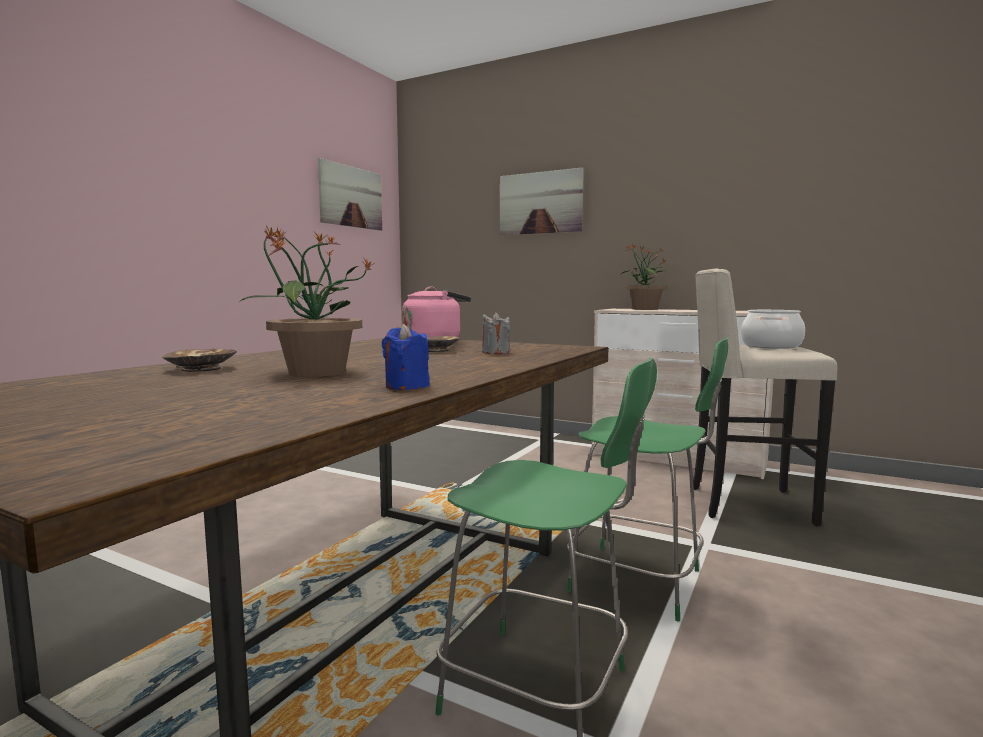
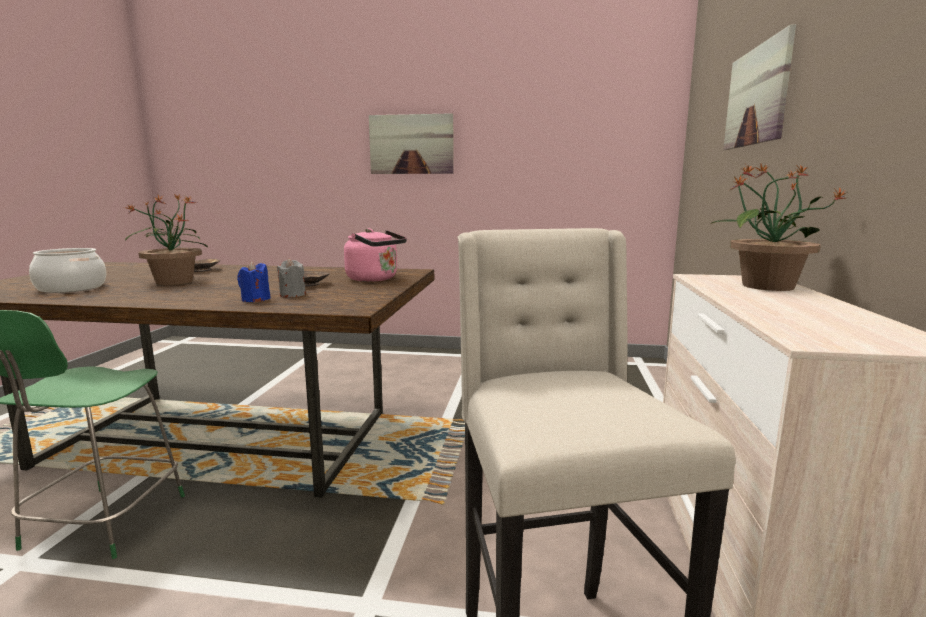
camera: 70 degrees right, 5 degrees up
(351, 197) = (600, 120): picture -> picture (411, 144)
(406, 386) = (97, 297): blue candle -> blue candle (255, 299)
(640, 582) = (261, 558): green chair -> none
(771, 346) = (574, 401): cooking pot -> cooking pot (71, 288)

